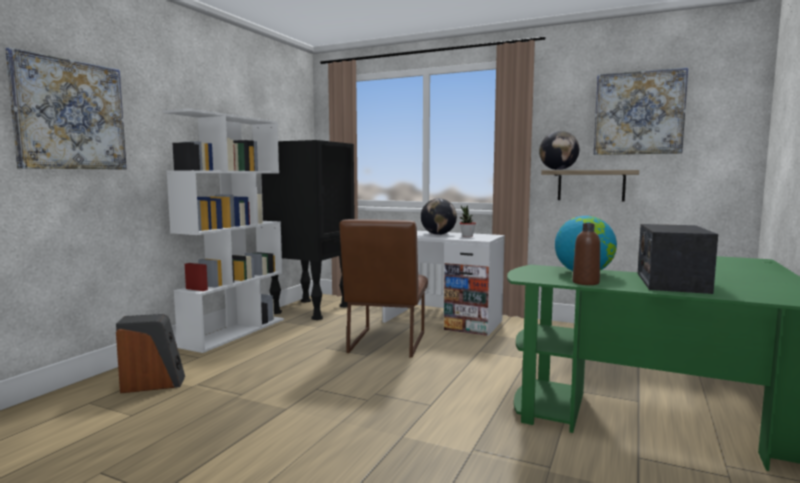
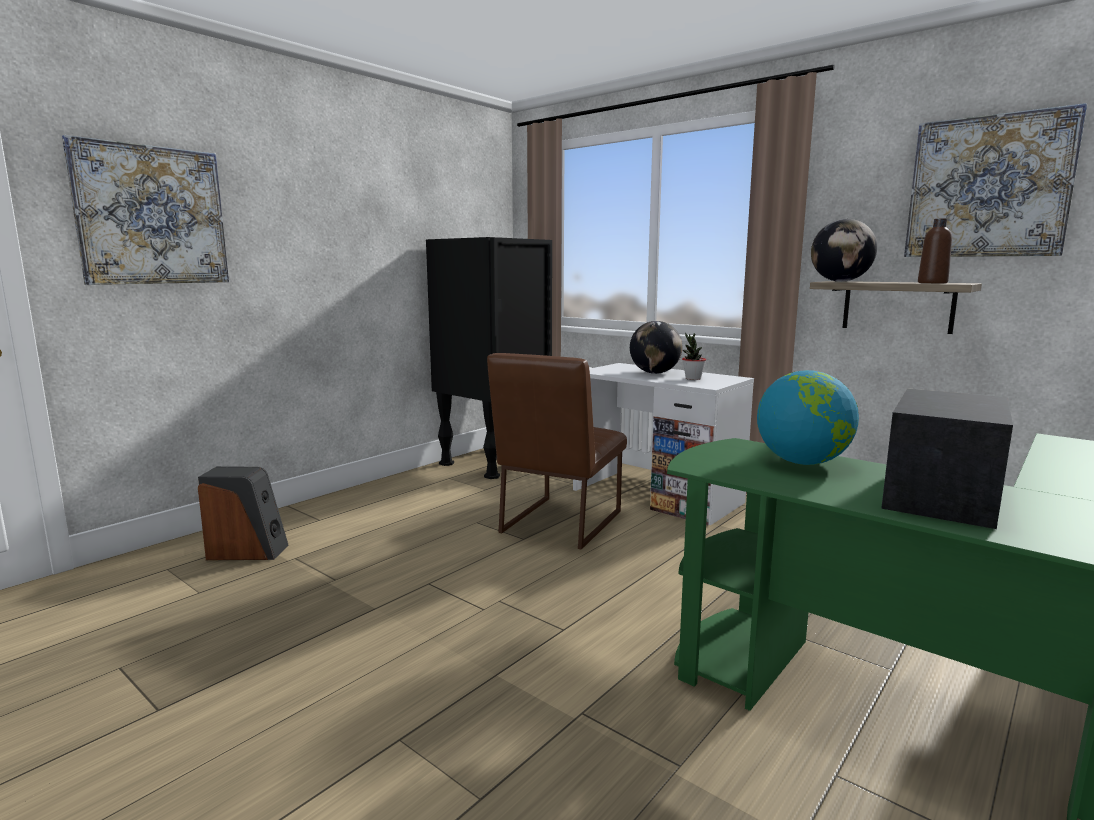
camera: 15 degrees right, 5 degrees up
(235, 332) = (381, 488): white bookcase -> none
(585, 282) = (784, 483): brown bottle -> brown bottle (932, 283)

